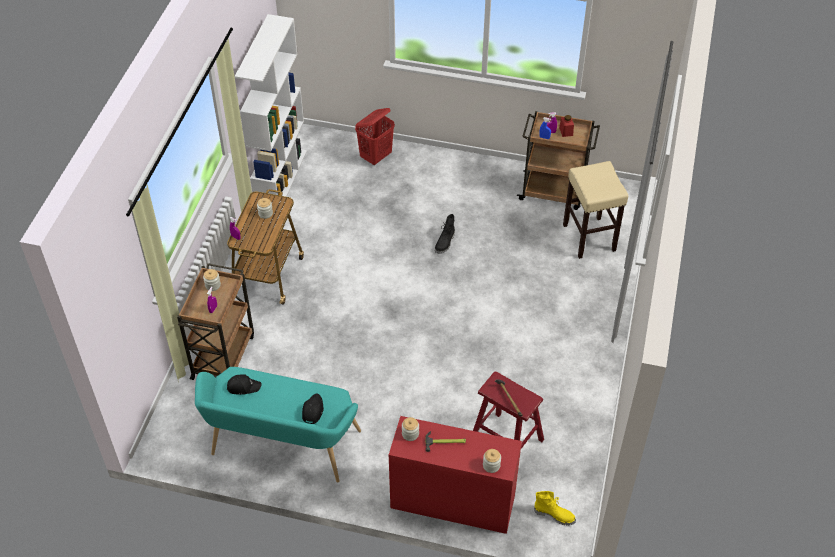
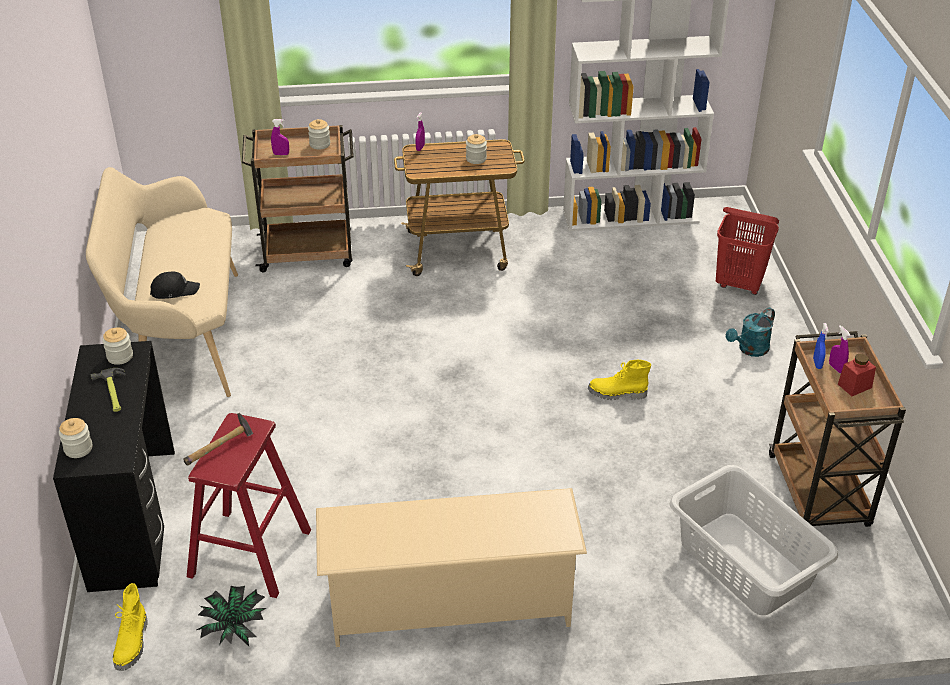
camera: 70 degrees right, 10 degrees down
(243, 386) = (196, 228): black cap -> none
(281, 447) = (181, 336): turquoise bench -> beige bench
(435, 175) = (749, 350): none -> turquoise watering can
(445, 243) = (617, 394): black boot -> yellow boot
(452, 501) = (132, 518): red desk -> black desk
(558, 463) = (234, 626): none -> potted plant
(576, 363) = (450, 605): none -> beige shoe rack
(589, 238) = (744, 564): beige stool -> grey laundry basket

